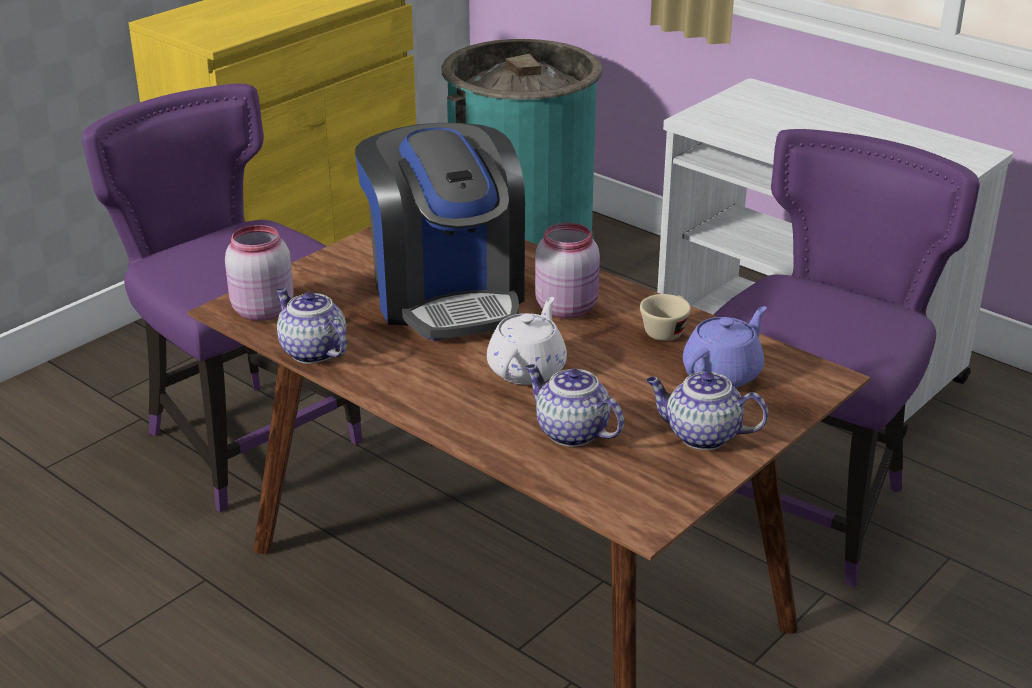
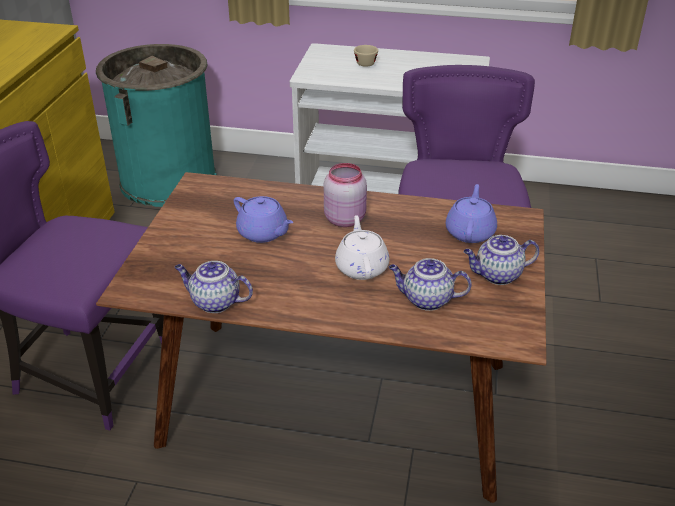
camera: 30 degrees left, 5 degrees up
(261, 310) = (150, 284): pink jar -> none
(446, 294) = (263, 233): coffee machine -> purple teapot
(666, 330) = (414, 215): beige cup -> beige cup (365, 62)

